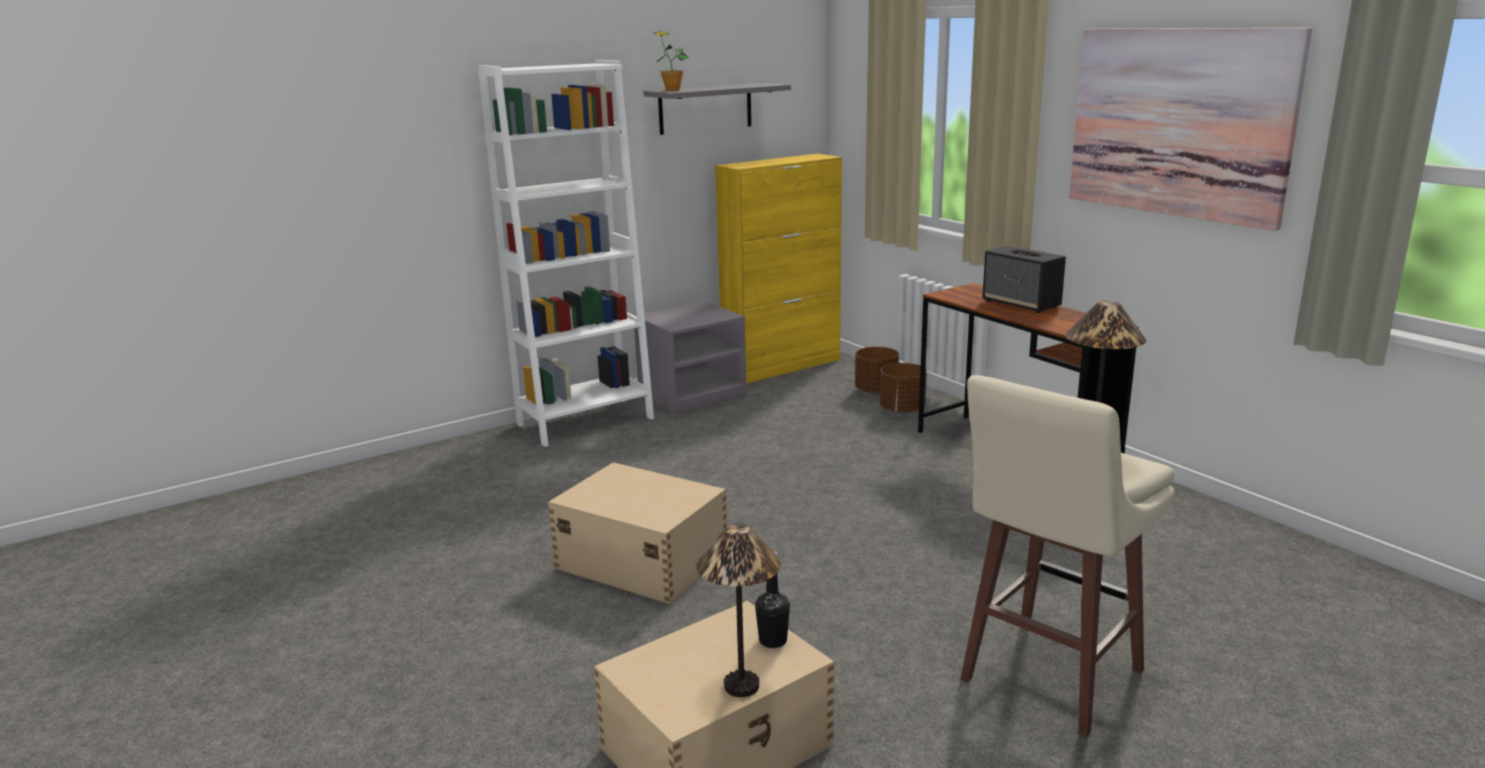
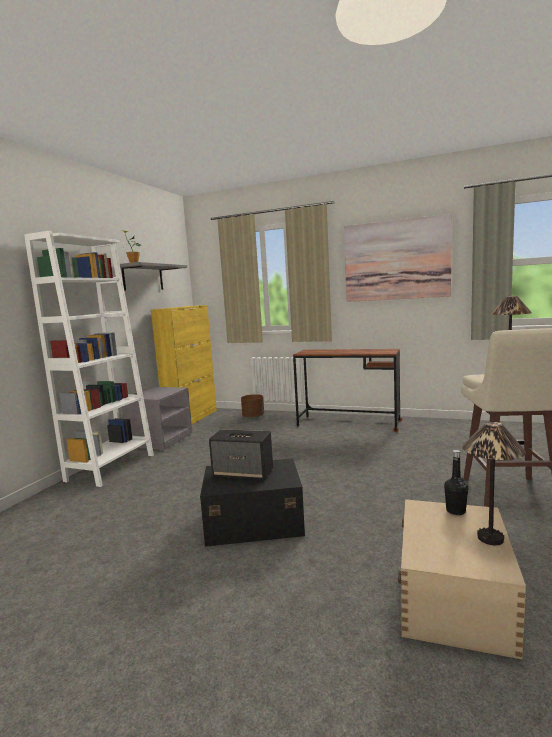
camera: 35 degrees left, 10 degrees down
(641, 560) = (252, 521): beige storage box -> black storage box
(902, 410) = (276, 421): brown planter -> none
(1022, 304) = (341, 350): speaker -> speaker (243, 474)

